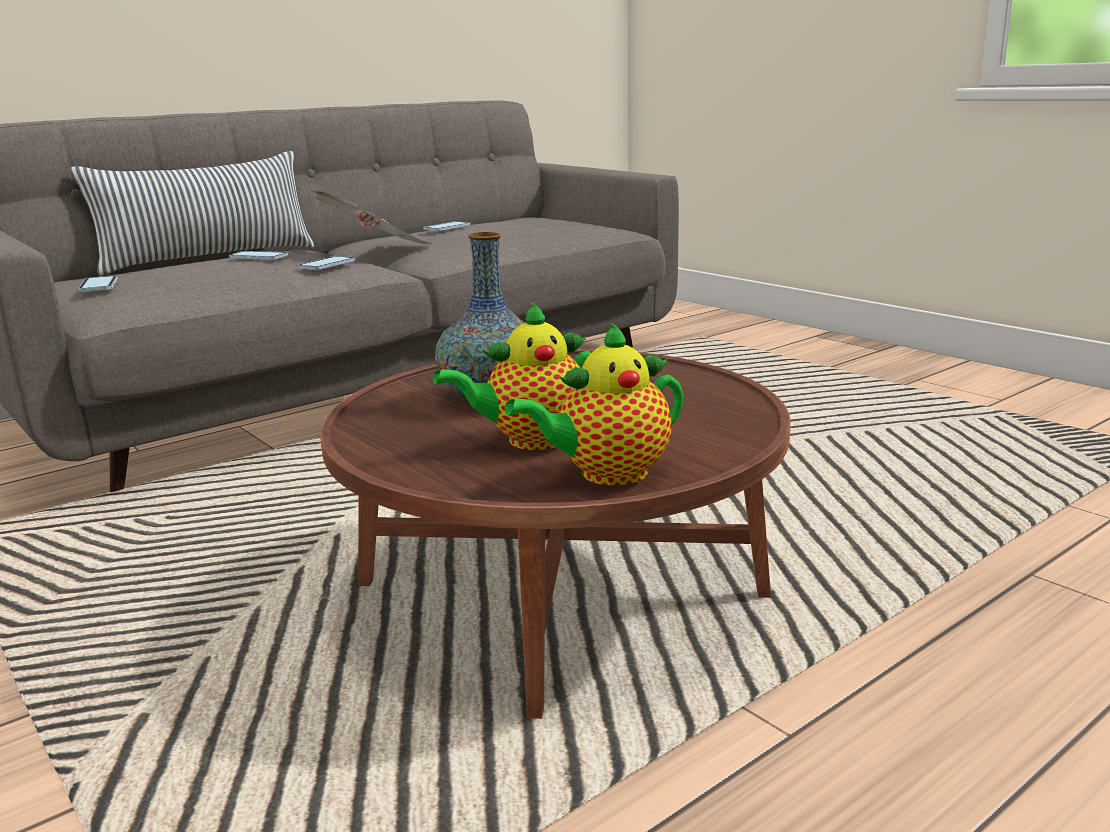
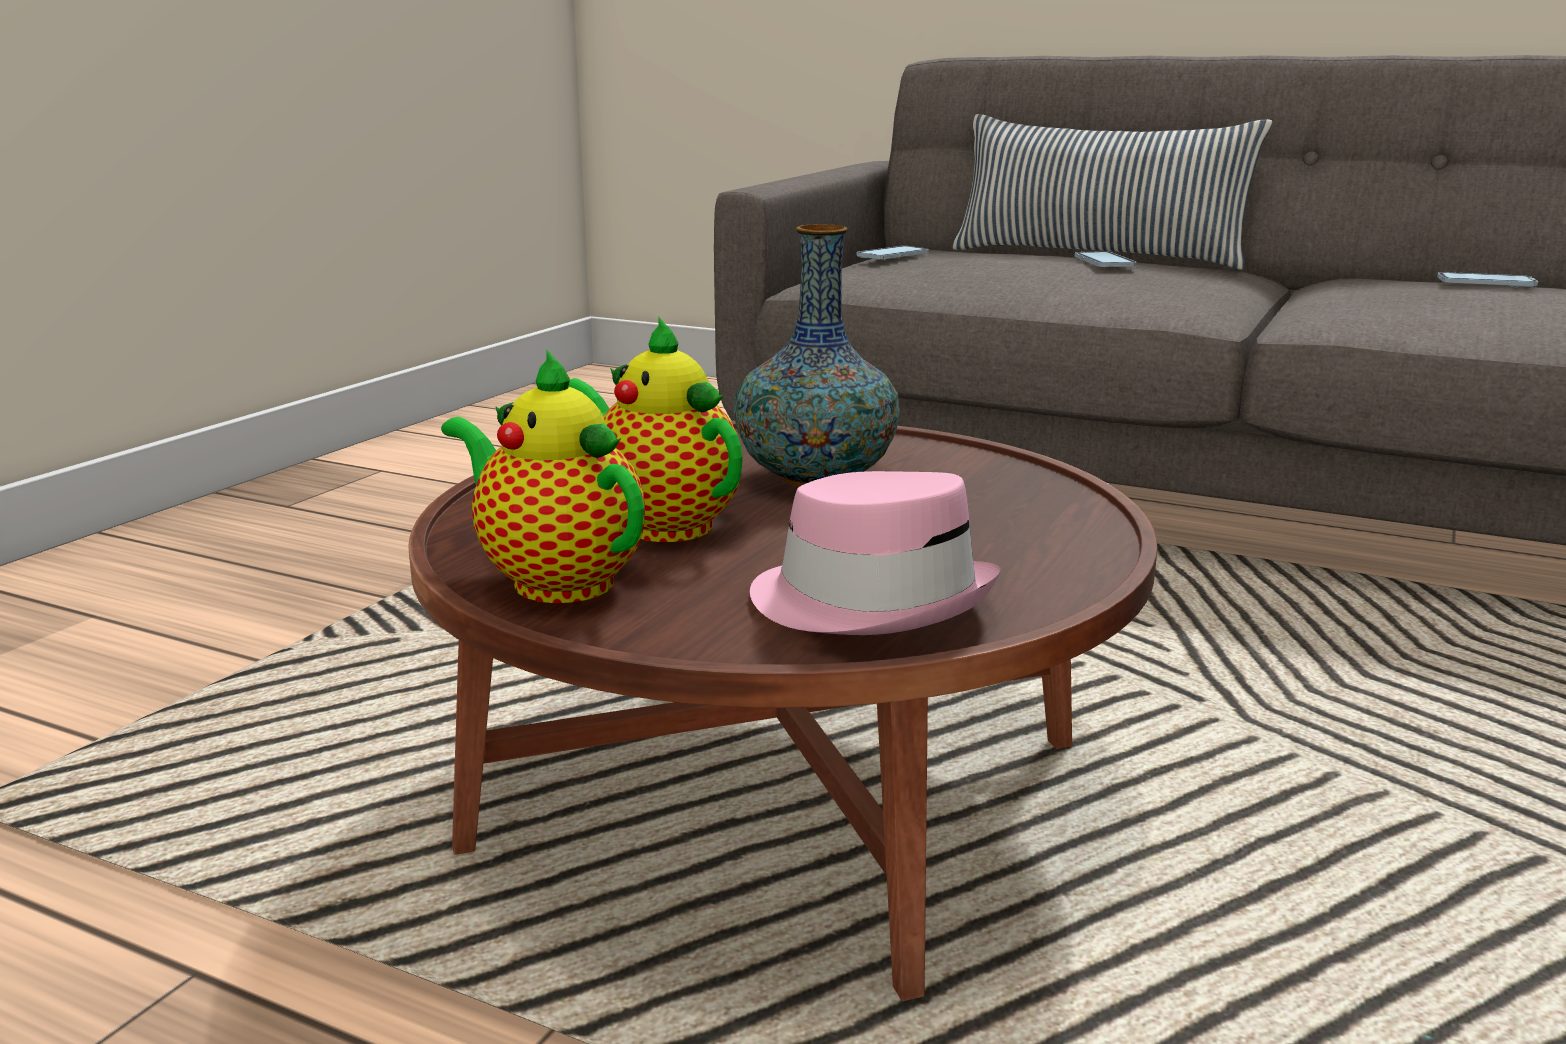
camera: 65 degrees right, 0 degrees up
(327, 265) = (1135, 287): phone -> none
(375, 249) = (1279, 286): newspaper -> none
(708, 410) = (872, 600): none -> pink hat

